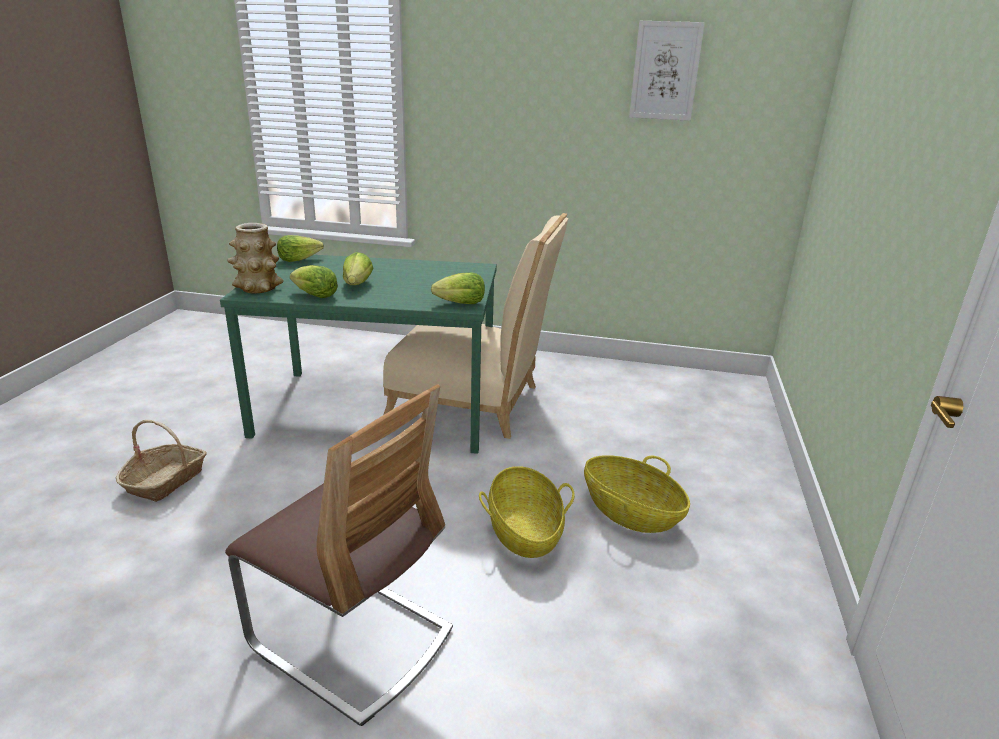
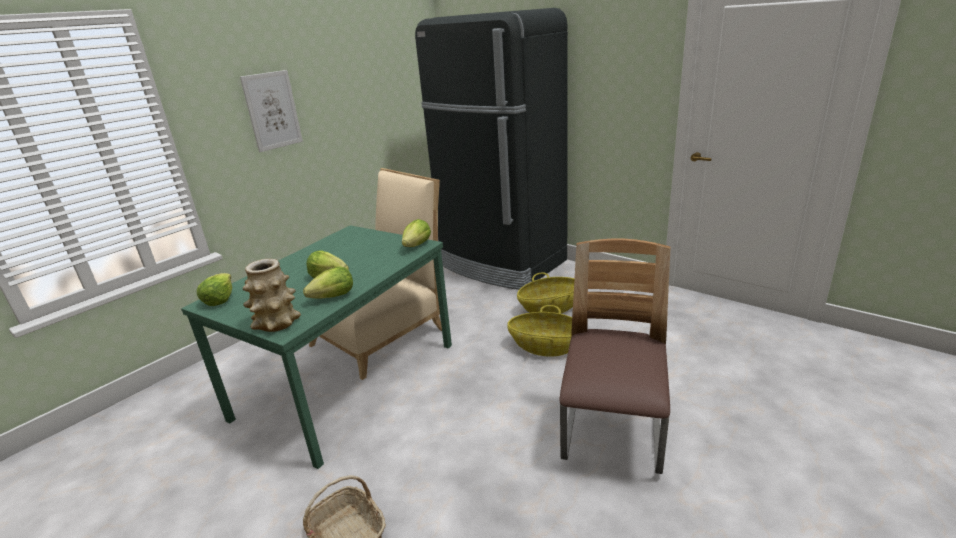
camera: 60 degrees left, 0 degrees up
(351, 639) = (612, 434): chair -> chair turned 45 degrees counterclockwise
(665, 71) = (362, 58): picture -> picture (272, 111)
(715, 438) = (502, 264): none -> black fridge

